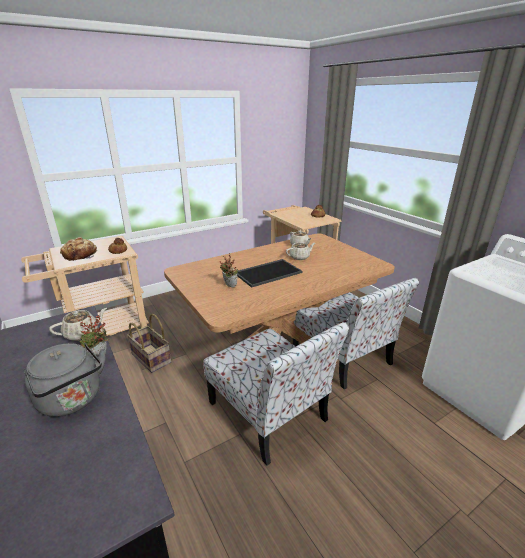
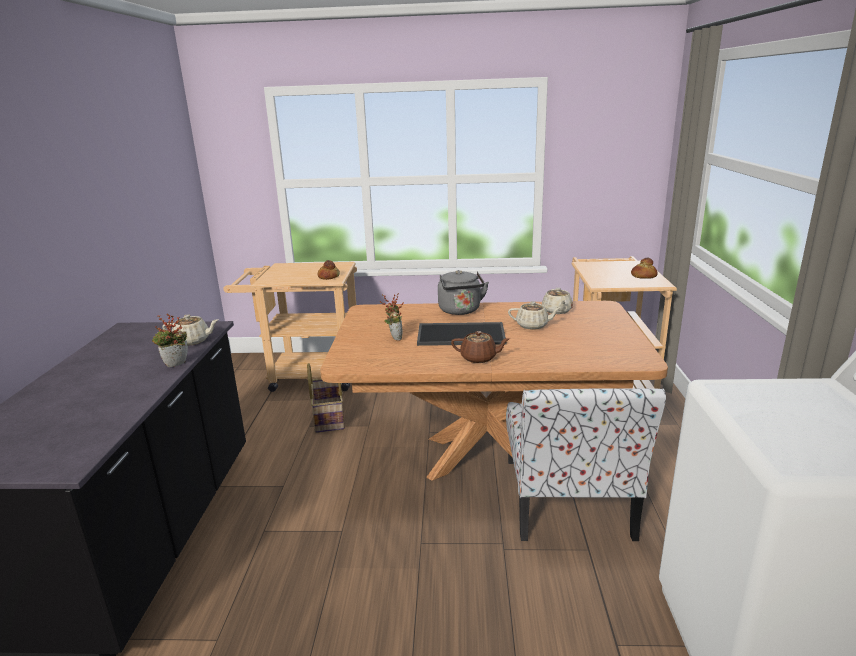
camera: 35 degrees right, 5 degrees down
(73, 400) = (122, 387): grey kettle -> grey kettle (460, 311)
(80, 255) = (290, 275): bread -> none
(269, 413) = (395, 524): chair -> none
(300, 285) = (479, 358): none -> brown teapot

